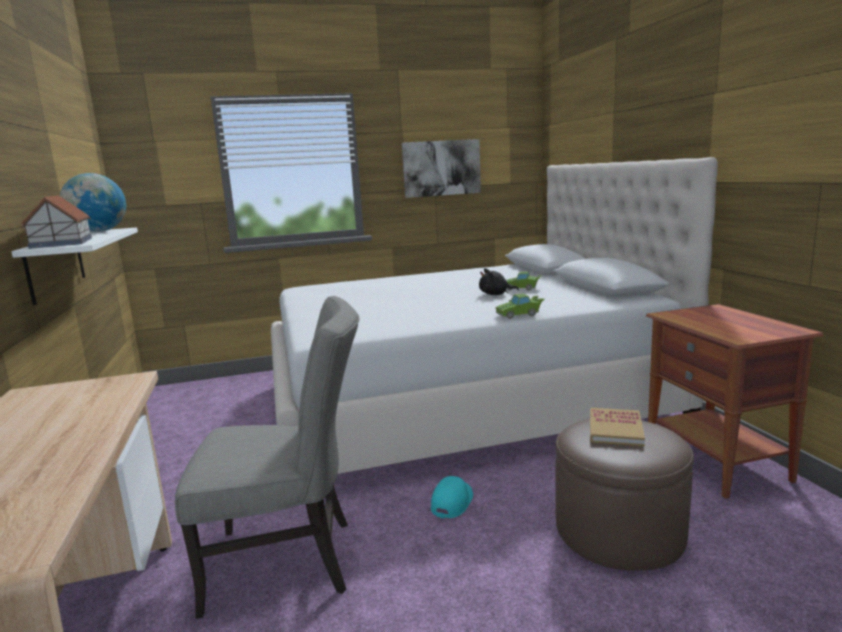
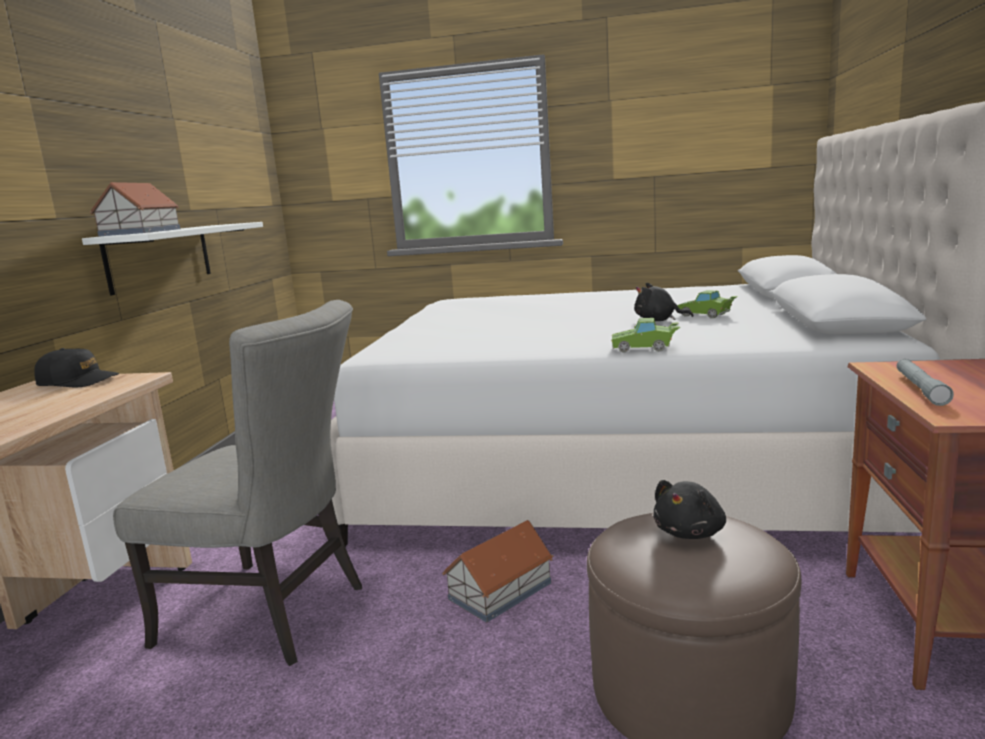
camera: 25 degrees right, 0 degrees up
(67, 390) = (78, 381): none -> black cap
(99, 232) = (215, 225): globe -> none
(441, 168) = (664, 148): picture -> none
(452, 502) = (499, 591): turquoise cap -> toy house
(615, 429) = (691, 532): book -> black plush toy
(704, 325) = (920, 389): none -> grey flashlight

